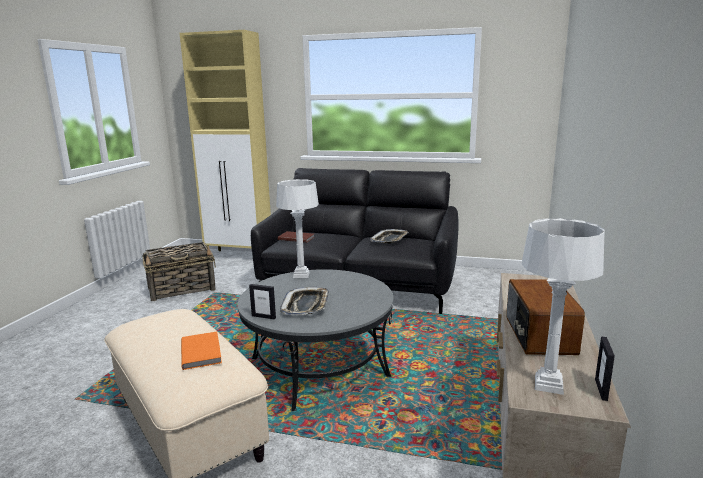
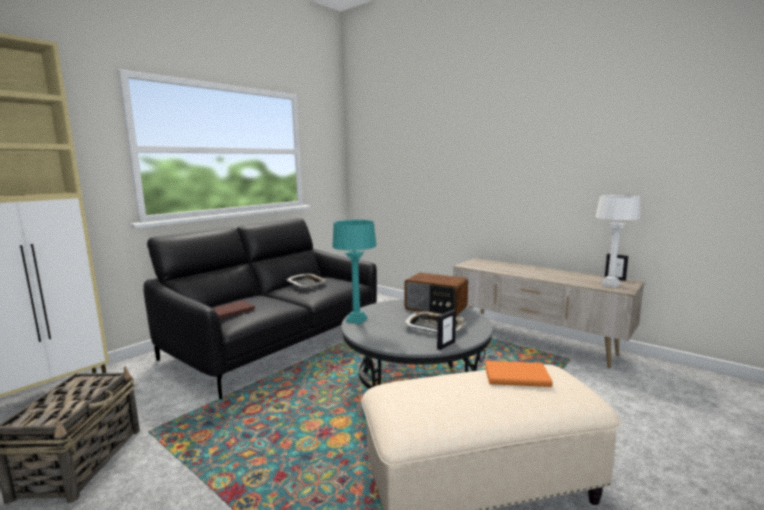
camera: 65 degrees left, 5 degrees down
(301, 275) = (356, 320): white table lamp -> turquoise table lamp
(538, 335) = (553, 276): radio -> radio (436, 308)

